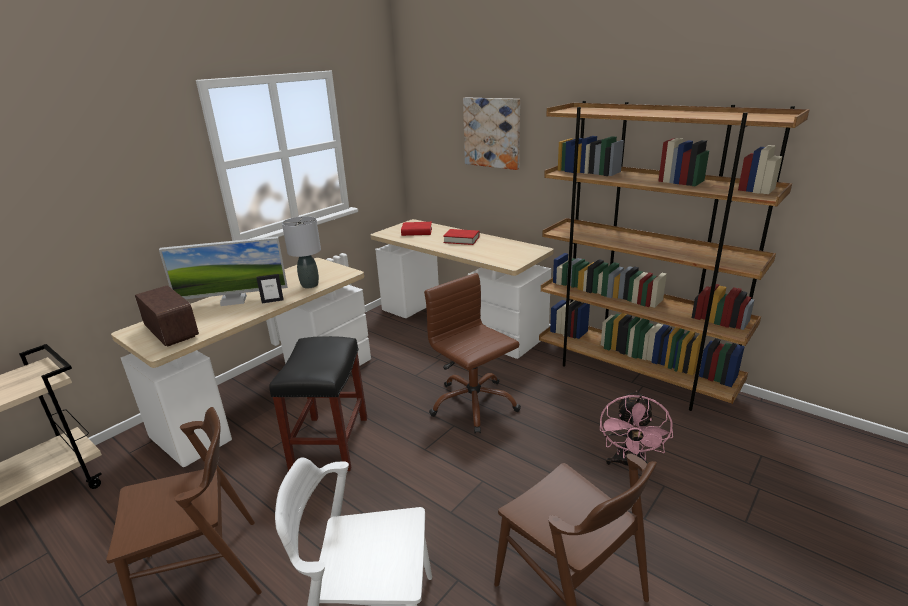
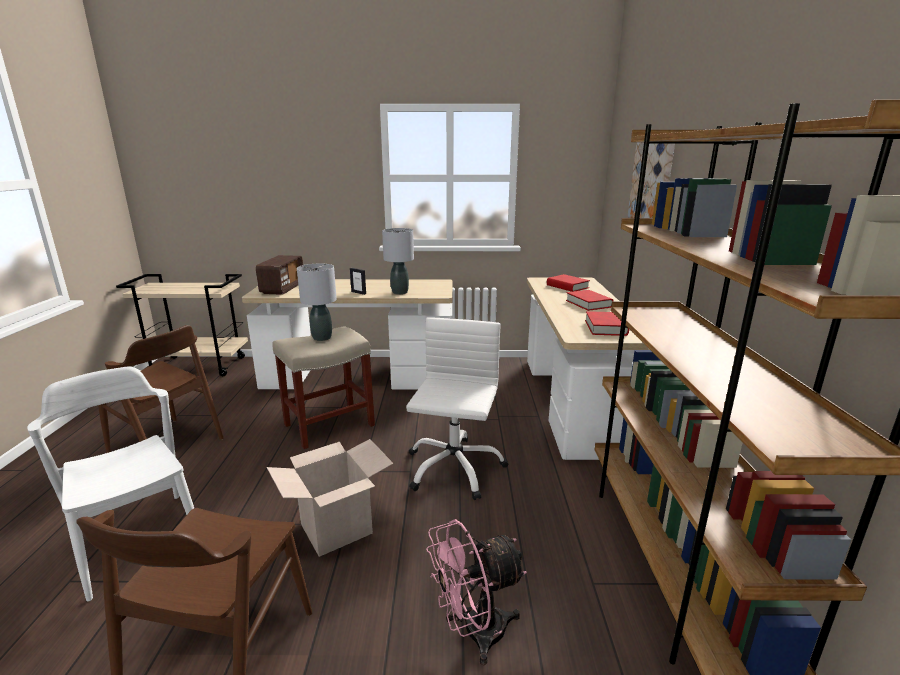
camera: 50 degrees right, 5 degrees down
(233, 300) = (345, 285): monitor -> none
(315, 355) = (322, 338): none -> grey table lamp
(330, 443) = (328, 425): black stool -> beige stool
(473, 404) = (454, 468): brown office chair -> white office chair
(482, 488) = (336, 528): none -> cardboard box
(510, 252) = (605, 328): none -> red book

